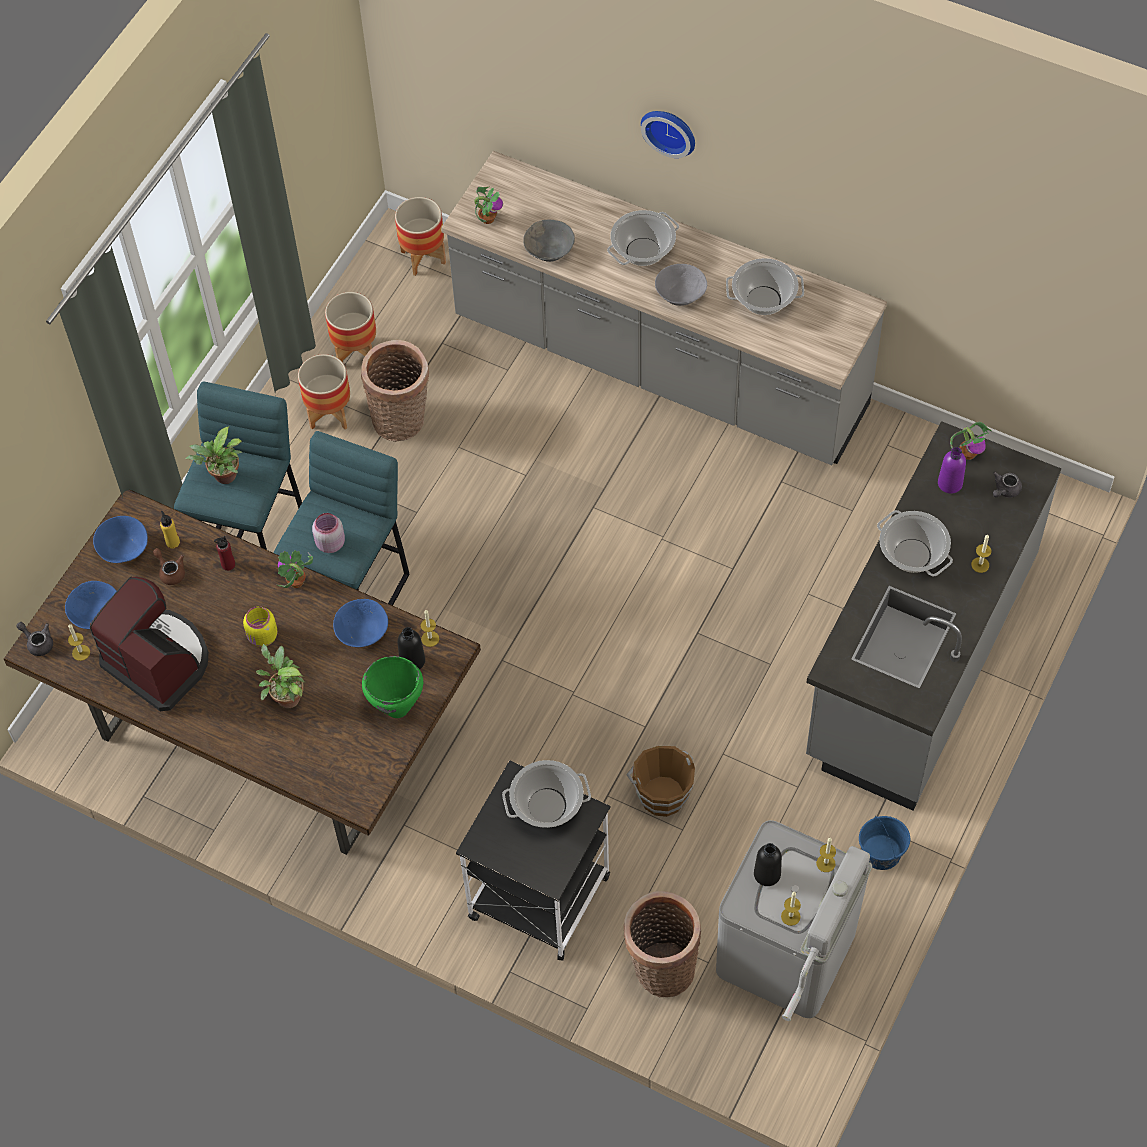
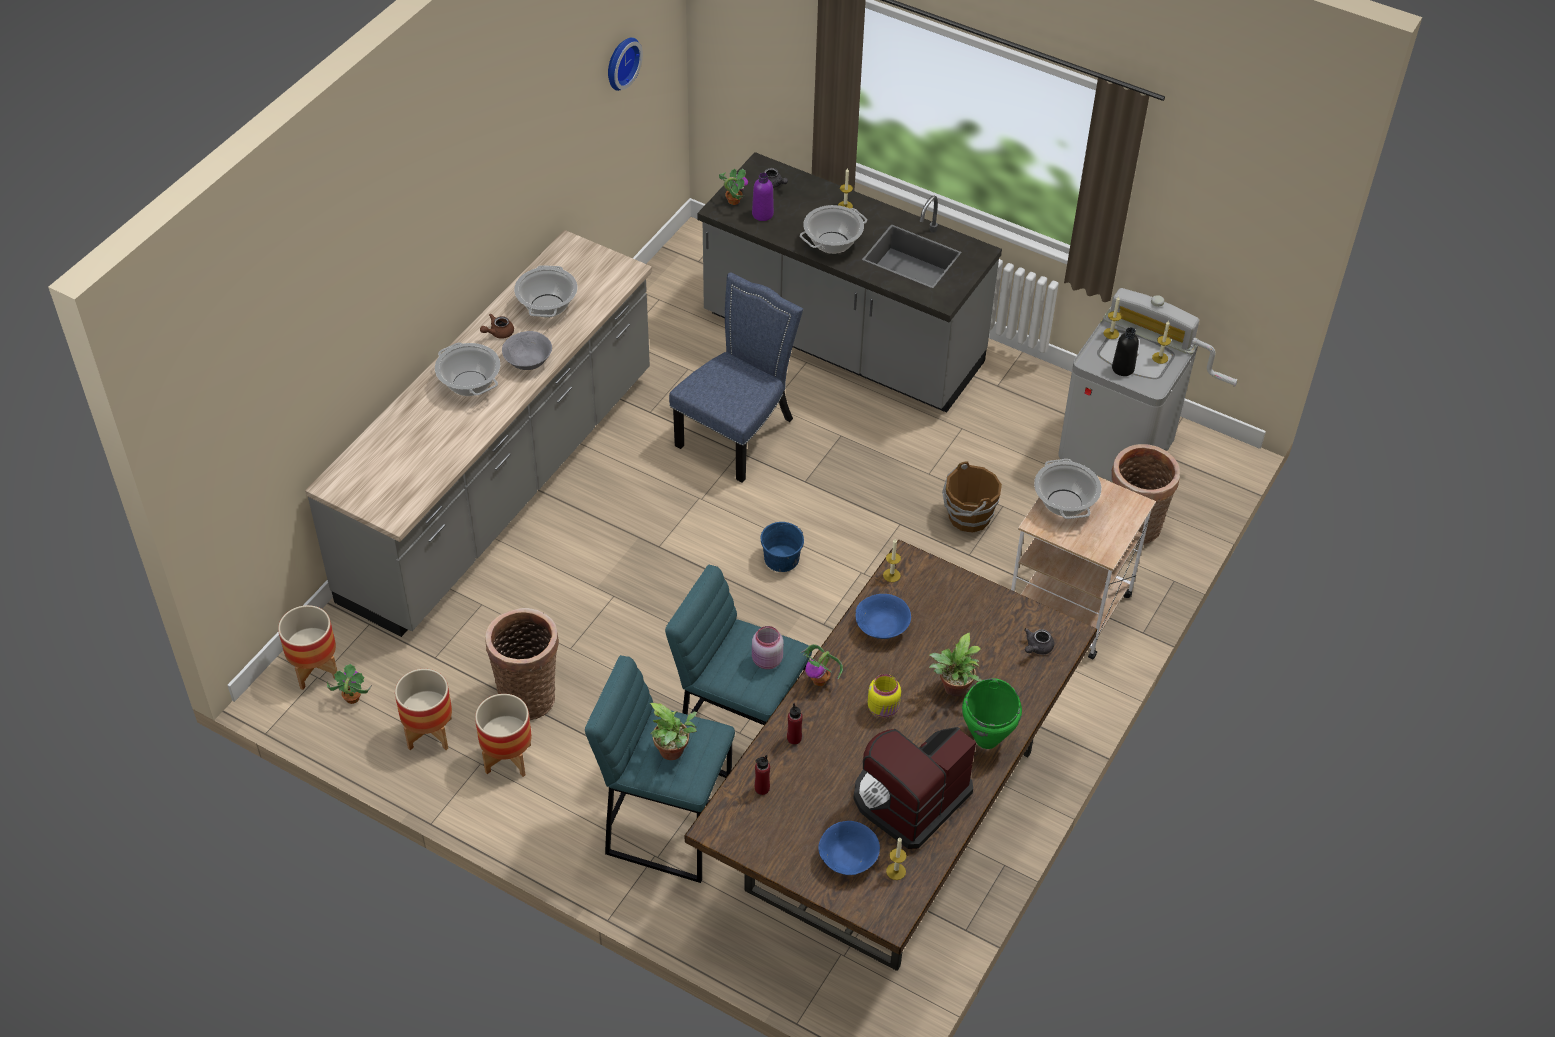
camera: 90 degrees left, 10 degrees down
(38, 642) = (881, 913): grey teapot -> grey teapot (1037, 648)
(123, 549) = (766, 835): blue bowl -> none
(170, 571) = (799, 790): brown teapot -> brown teapot (498, 333)
(173, 542) = (762, 788): yellow bottle -> red bottle
(397, 708) = (968, 602): green cooking pot -> green cooking pot (987, 739)
(412, 661) = (916, 589): black bottle -> none
(487, 218) = (397, 498): potted plant -> potted plant (352, 698)
(537, 894) = (1068, 609): black cart -> beige cart
(550, 250) = (451, 451): grey bowl -> none
(670, 130) = (413, 268): wall clock -> wall clock (620, 62)
(756, 563) = (736, 436): none -> blue chair
(881, 853) = (1023, 383): blue bucket -> blue bucket (782, 559)

